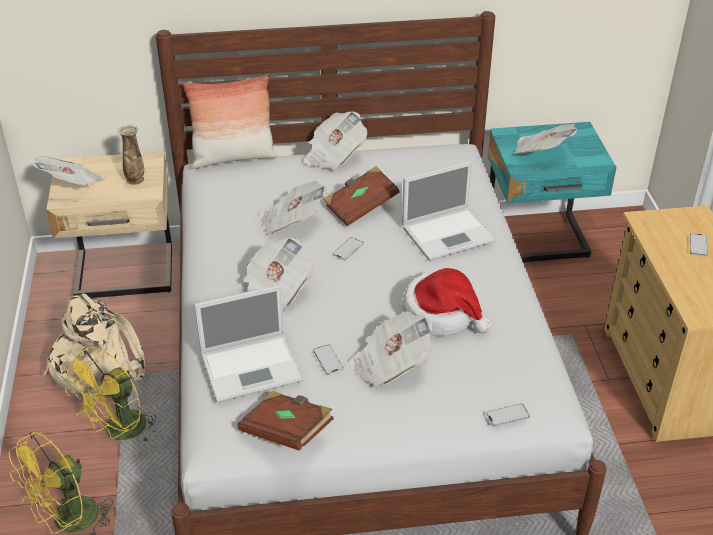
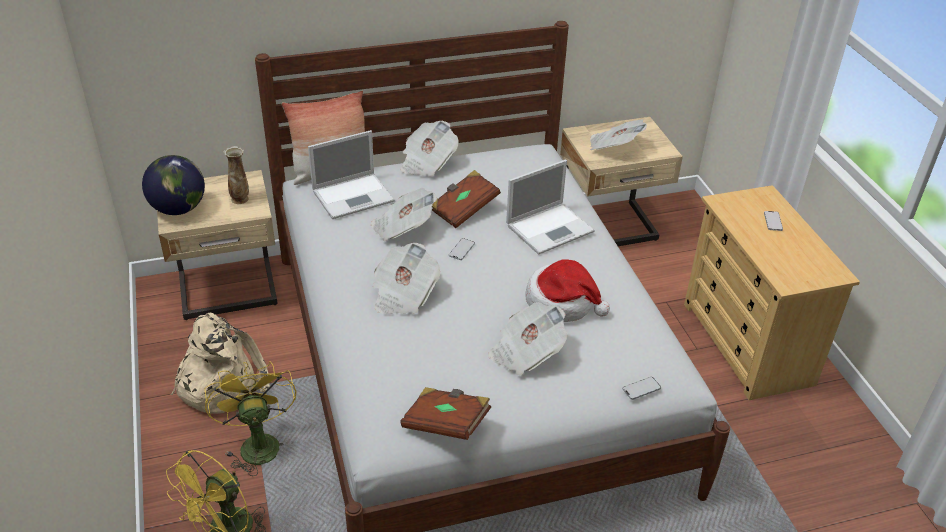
camera: 10 degrees left, 0 degrees up
(72, 185) = (179, 209): newspaper -> globe
(120, 432) = (257, 443): yellow fan -> yellow fan turned 135 degrees clockwise
(253, 367) = (400, 367): laptop -> laptop (354, 195)
(328, 360) = (468, 354): phone -> none
(538, 241) = (609, 229): turquoise nightstand -> beige nightstand

